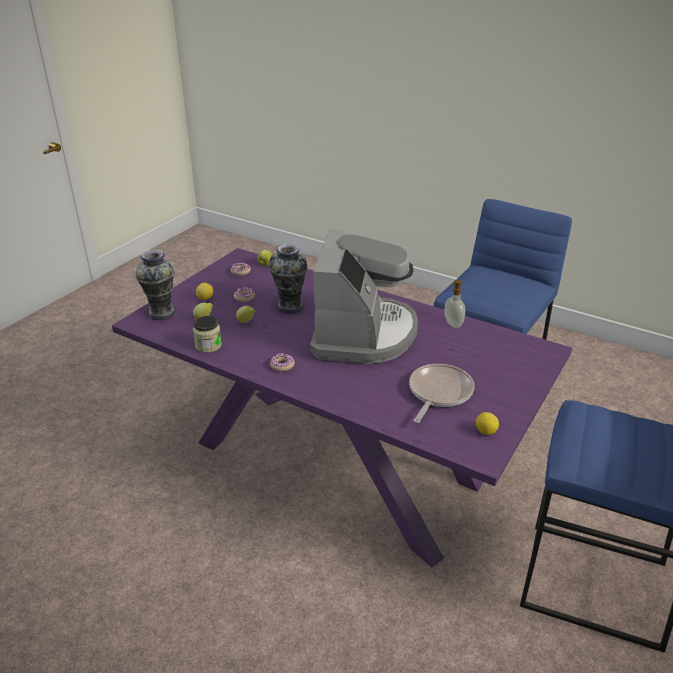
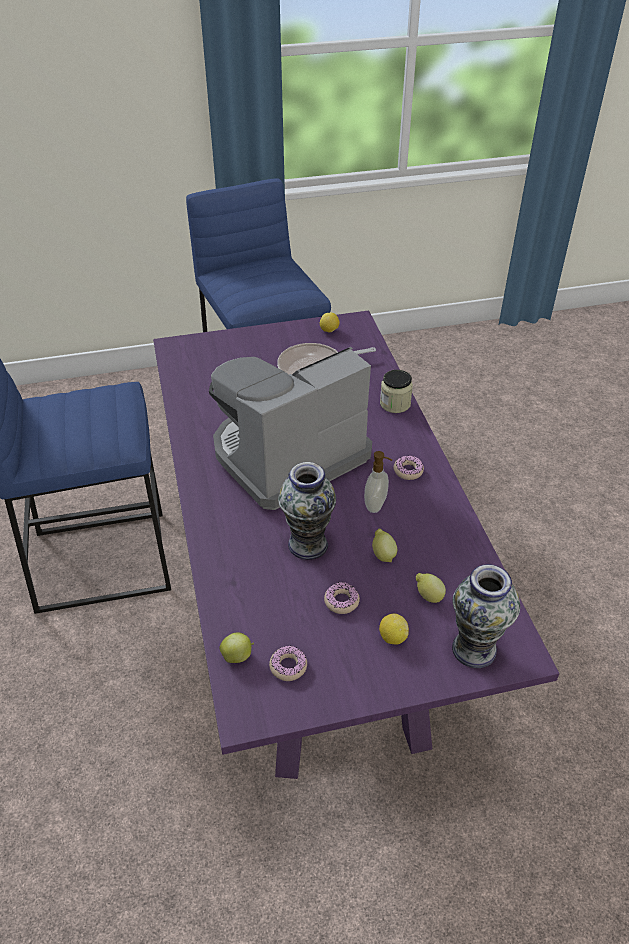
camera: 135 degrees left, 10 degrees up
(208, 345) = (459, 546): jar -> jar (395, 404)
(452, 324) = (194, 412): soap dispenser -> soap dispenser (376, 505)

